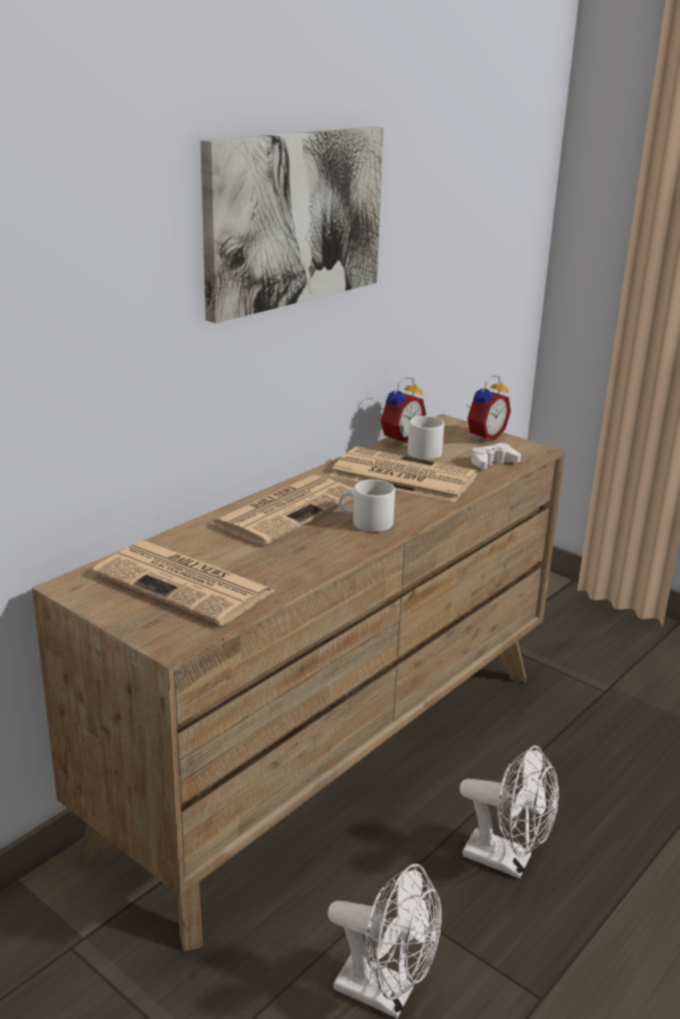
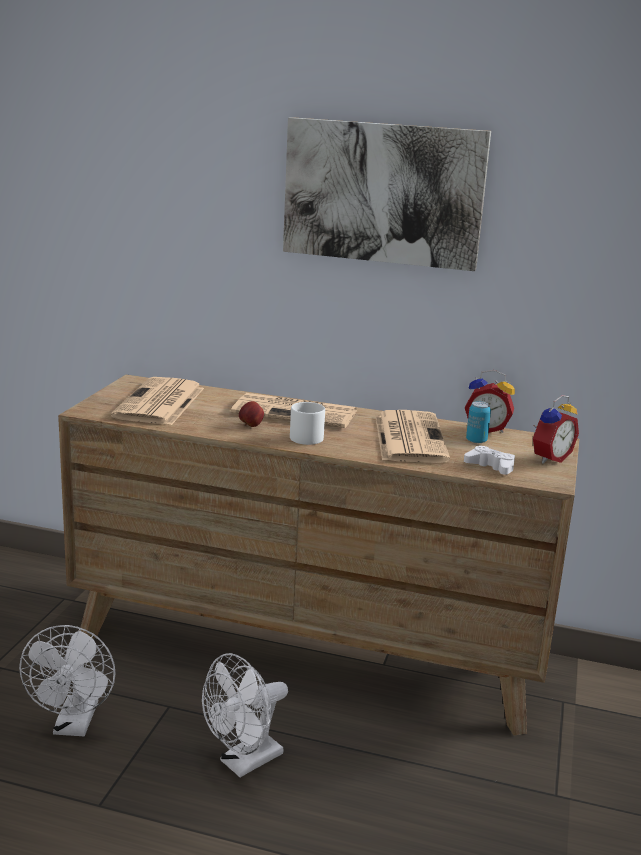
camera: 65 degrees right, 5 degrees down
(313, 544) = (251, 426): none -> apple
(427, 451) = (476, 441): white mug -> can
(484, 436) = (549, 458): alarm clock -> alarm clock turned 60 degrees counterclockwise
(507, 860) = (244, 763): white fan -> white fan turned 45 degrees clockwise

